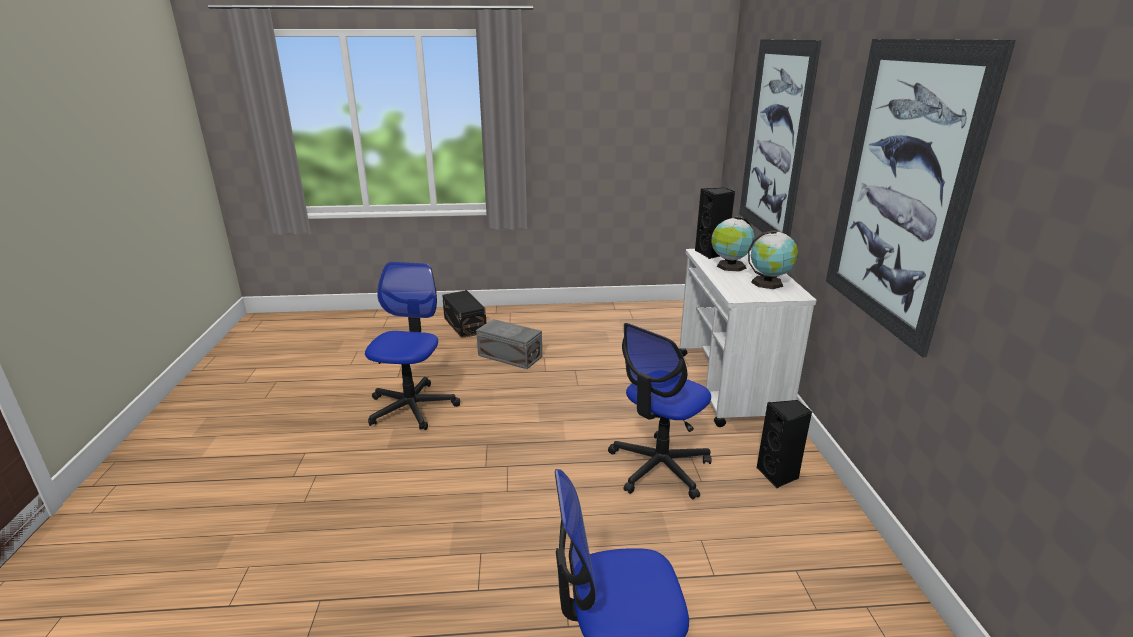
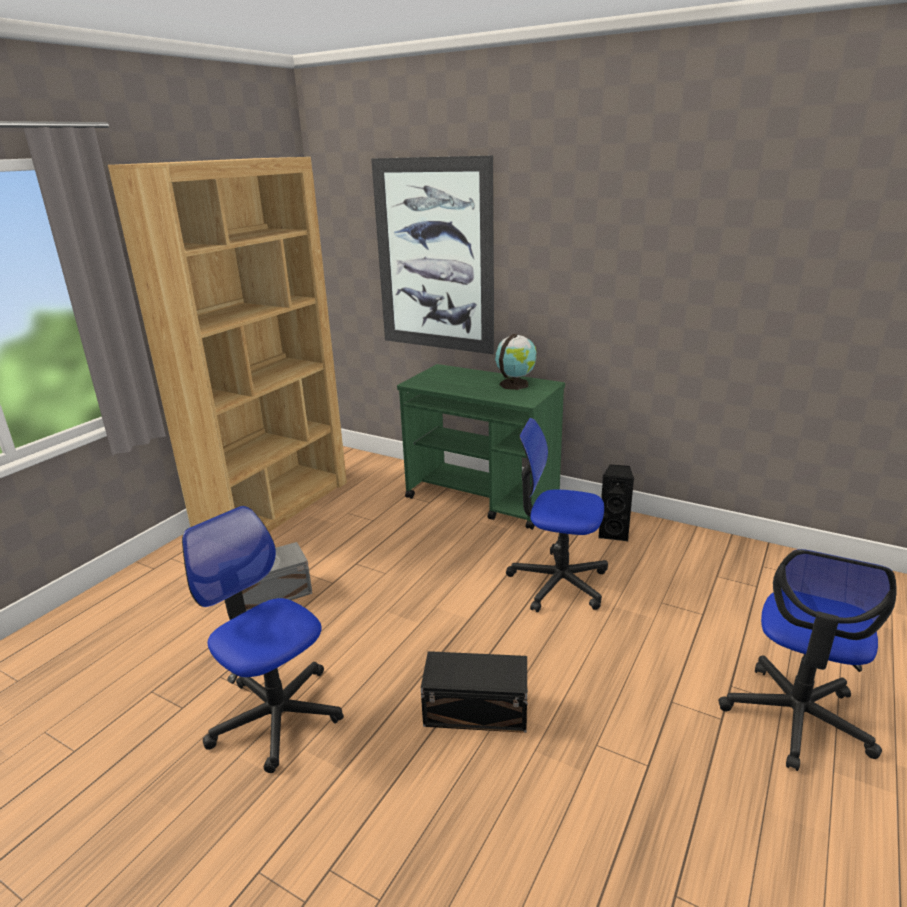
camera: 55 degrees left, 0 degrees up
(465, 324) = (142, 602): black storage box -> black storage box (474, 708)
(600, 315) = (275, 506): none -> brown bookcase
(659, 467) = (558, 582): office chair -> office chair turned 120 degrees clockwise
(712, 253) = (425, 380): black speaker -> none
(730, 266) = (463, 384): globe -> none
(730, 386) = (483, 498): white cart -> green cart
(899, 189) = (651, 268): picture -> none

